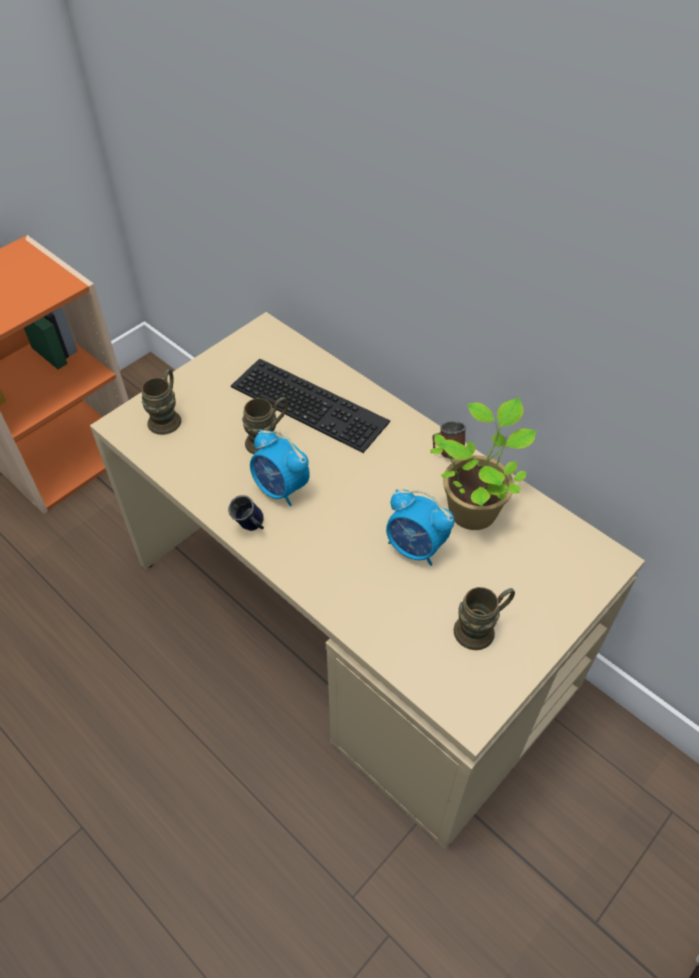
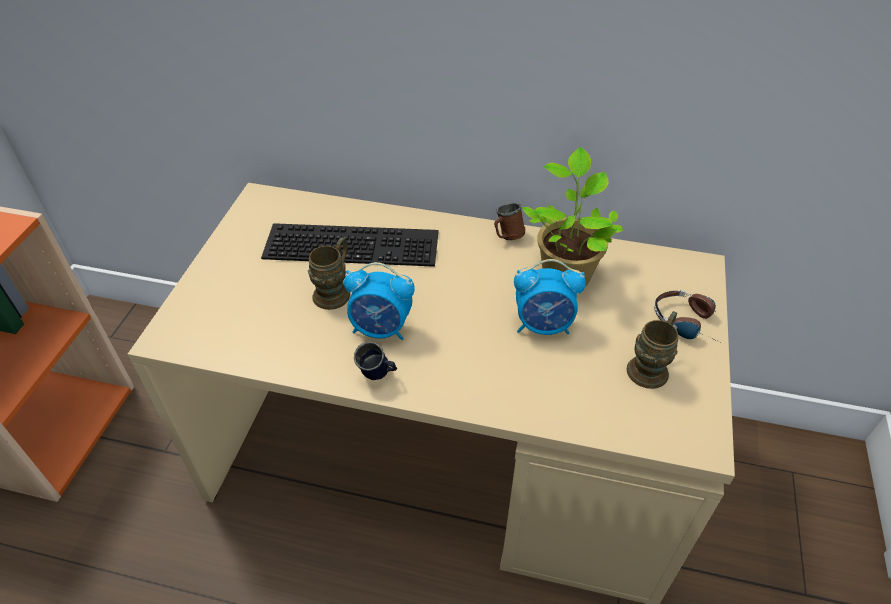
camera: 30 degrees left, 5 degrees down
(167, 417) = (213, 311): brown mug -> none
(552, 609) = (691, 323): none -> headphones

